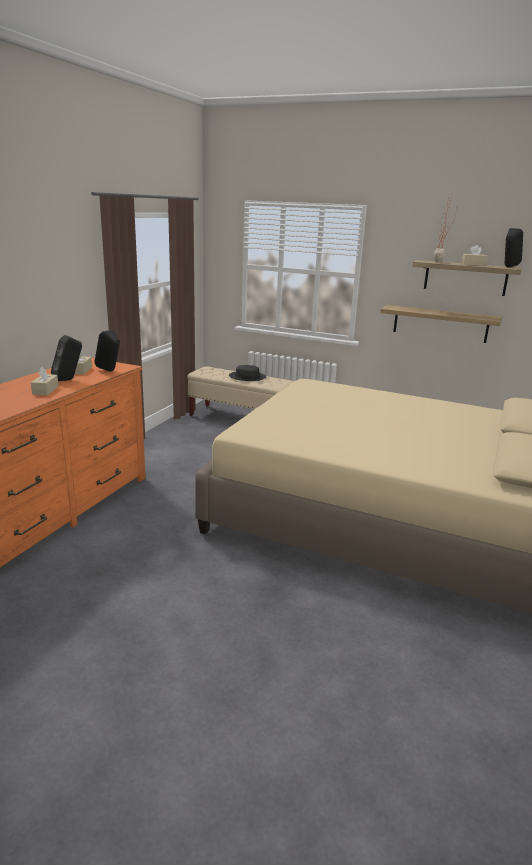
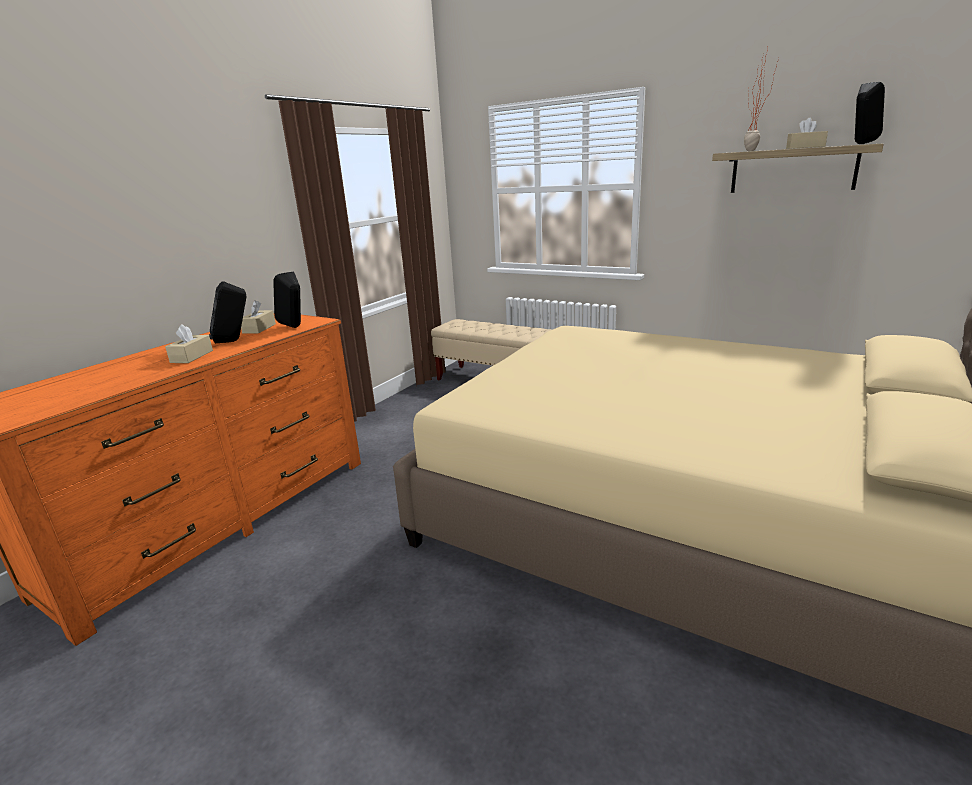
camera: 10 degrees right, 0 degrees up
(247, 377) = (502, 329): black hat -> none
(440, 323) = (757, 240): shelf -> none

